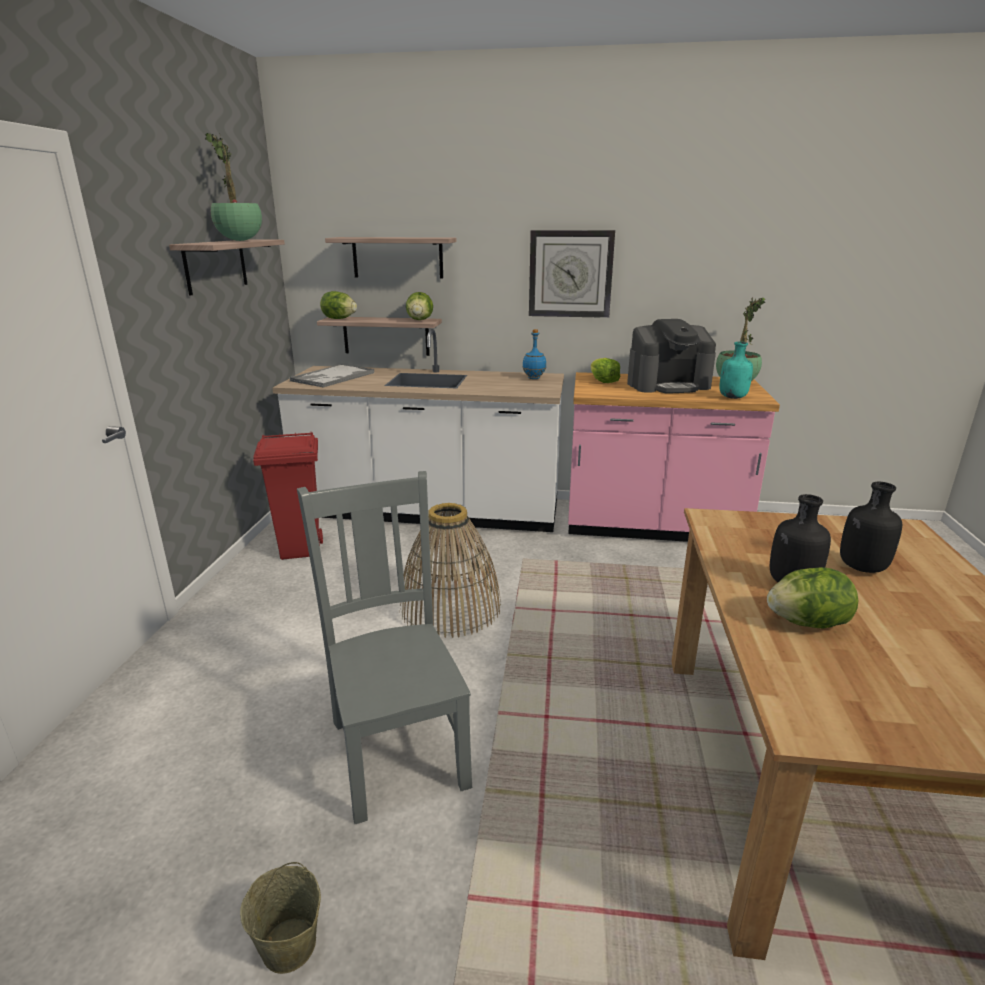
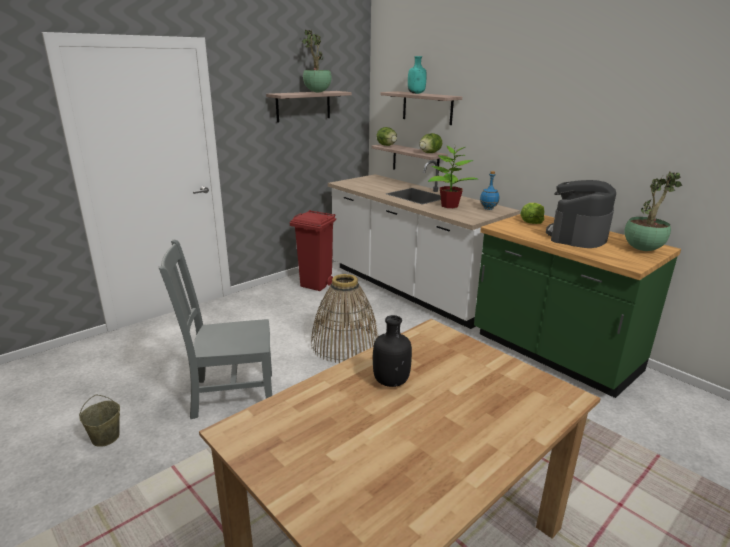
camera: 40 degrees right, 0 degrees up
(332, 377) = (369, 183): tray -> none
(397, 749) = (230, 394): grey chair -> grey chair turned 120 degrees counterclockwise
(489, 383) = (449, 205): none -> potted plant
(570, 274) = (535, 131): wall clock -> none
(652, 526) = (553, 354): pink counter -> green counter
(668, 385) = (577, 236): coffee machine -> coffee machine turned 90 degrees clockwise
(733, 397) = (609, 257): turquoise bottle -> turquoise bottle (416, 93)
(807, 623) = (348, 400): lettuce -> none
(861, 567) = (460, 396): black bottle -> none

